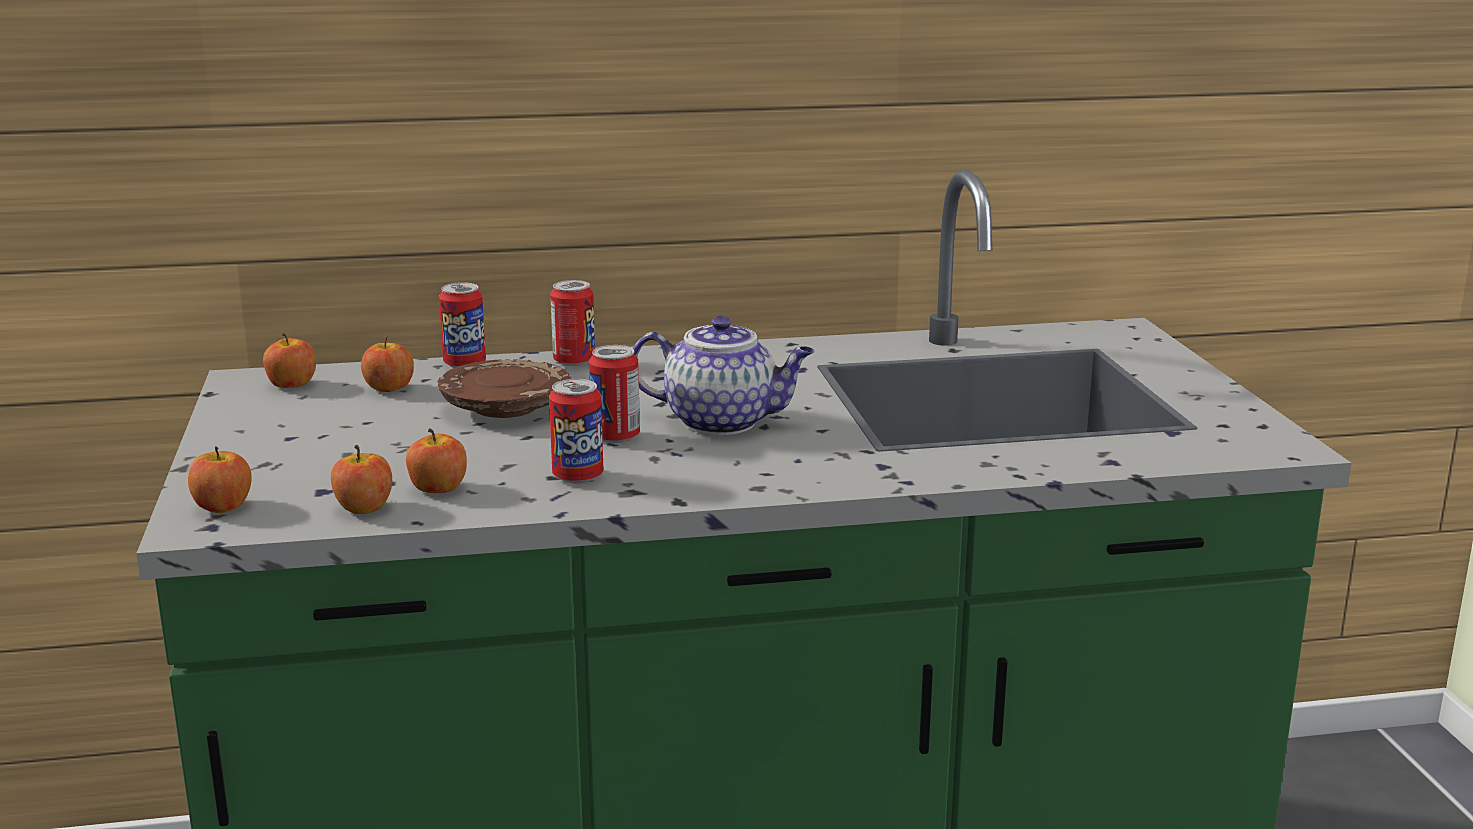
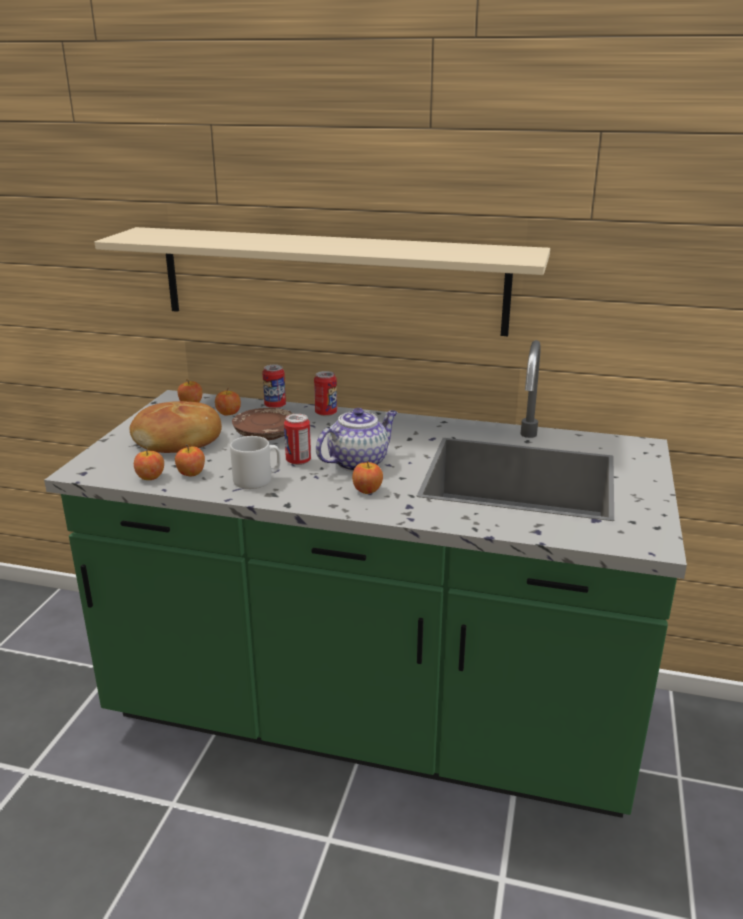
camera: 25 degrees right, 5 degrees up
(223, 507) = (98, 463): apple -> apple (367, 490)
(345, 444) = (179, 440): none -> bread
(556, 108) = (331, 280): none -> beige shelf
(578, 476) = (257, 480): can -> grey mug
(723, 422) = (358, 462): teapot -> teapot turned 75 degrees counterclockwise

